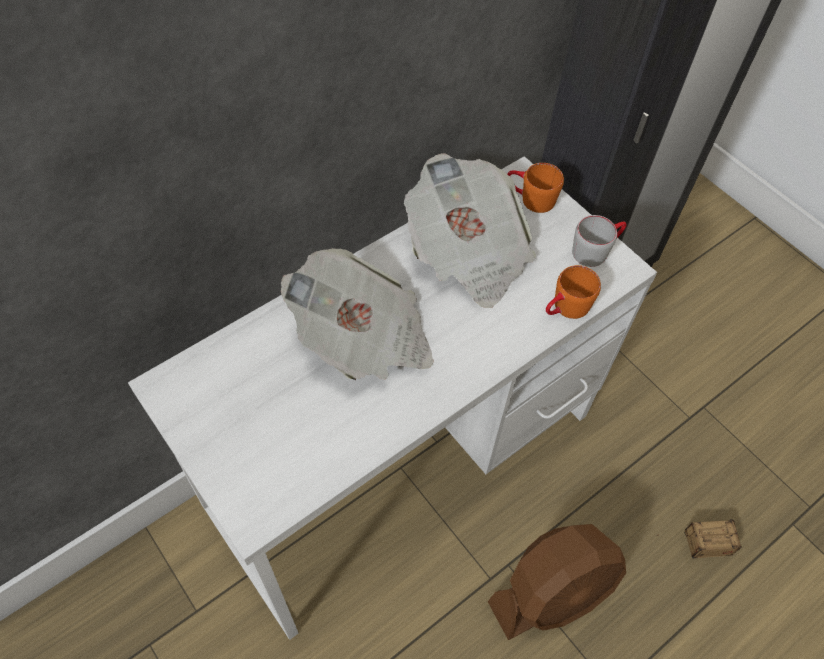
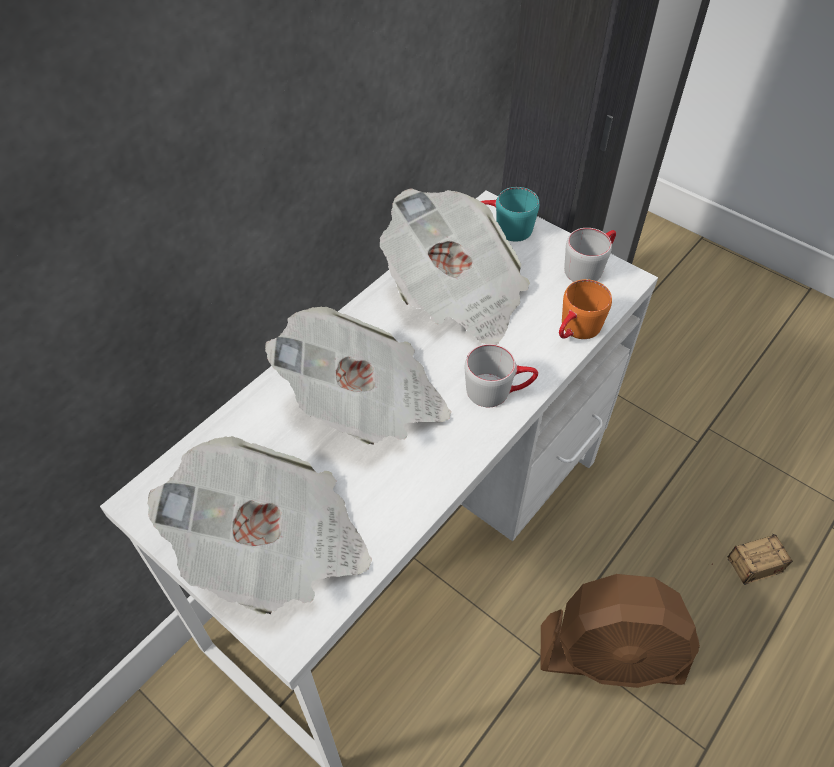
camera: 10 degrees left, 5 degrees down
(259, 447) = (276, 546): none -> newspaper
(480, 350) = (498, 390): none -> grey mug
(530, 198) = (505, 229): orange mug -> turquoise mug
(552, 592) = (610, 655): brown fan -> brown fan turned 45 degrees clockwise

